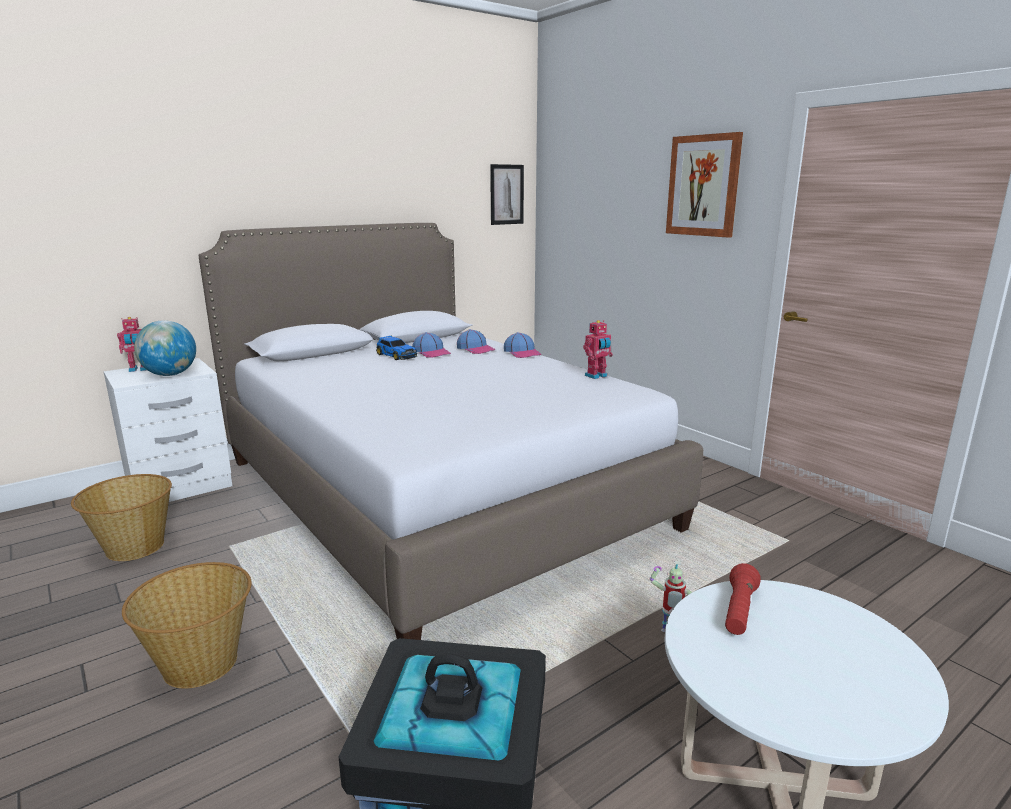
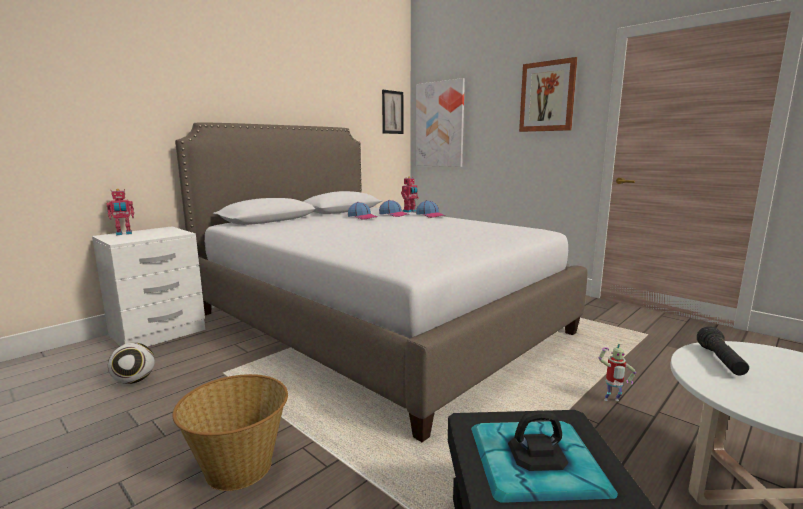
camera: 10 degrees left, 5 degrees down
(134, 547) = (134, 381): basket -> football
(170, 375) = (156, 235): globe -> none
(396, 355) = (337, 219): toy car -> none
(570, 213) = (439, 124): none -> picture
(597, 376) = (499, 224): toy robot -> toy robot (409, 211)
(739, 612) = (721, 361): red flashlight -> black flashlight

